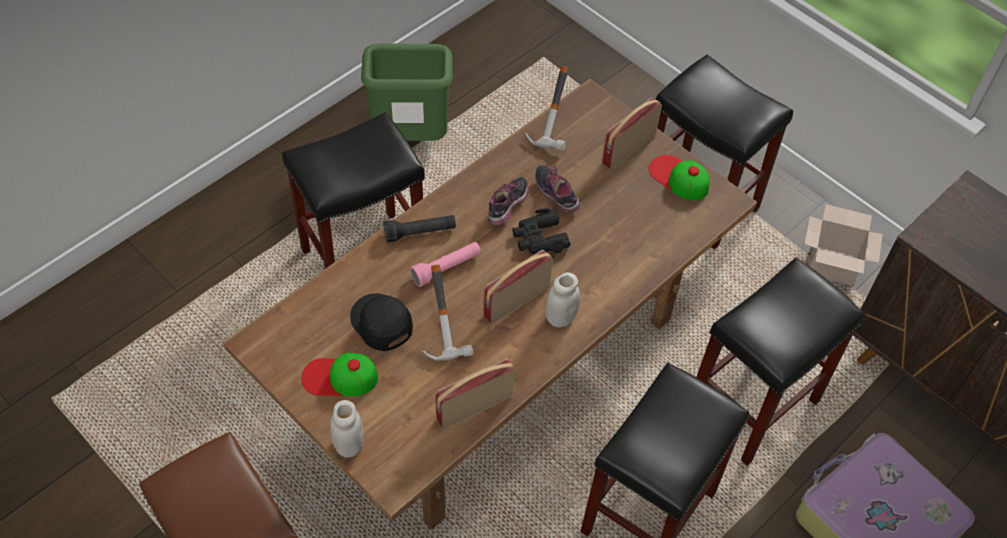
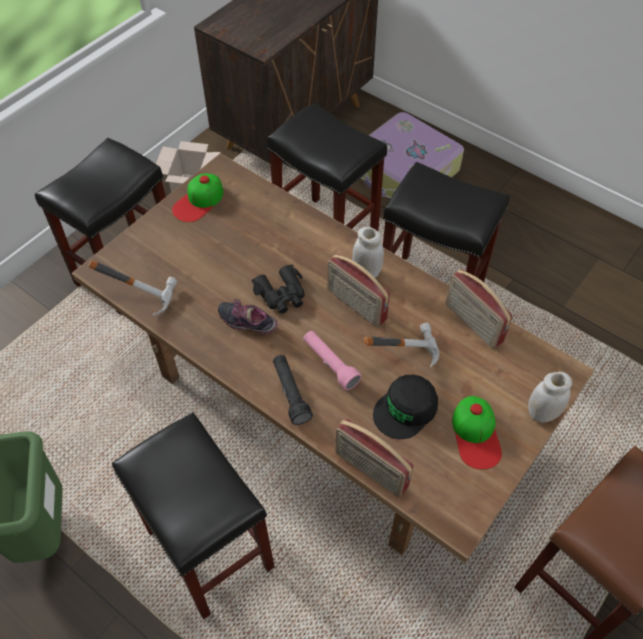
camera: 95 degrees left, 0 degrees up
(557, 195) = (228, 286): shoe -> none
(627, 148) = (165, 238): radio -> radio (370, 470)

